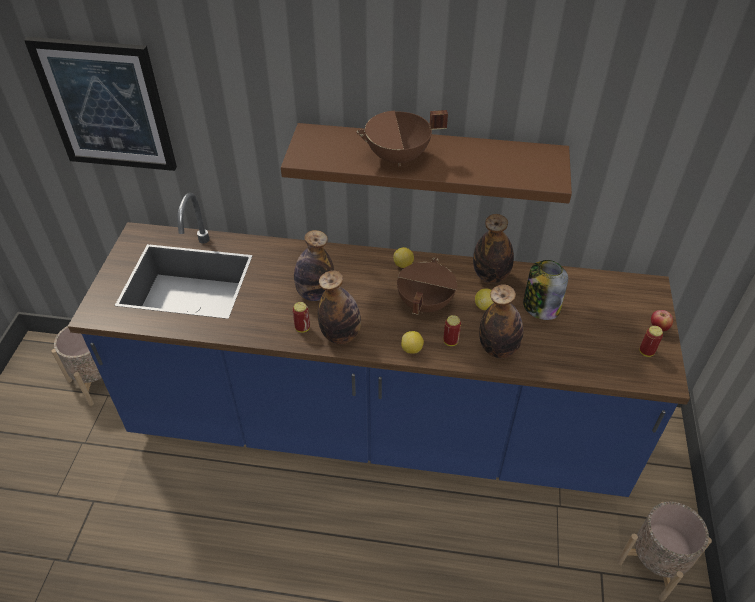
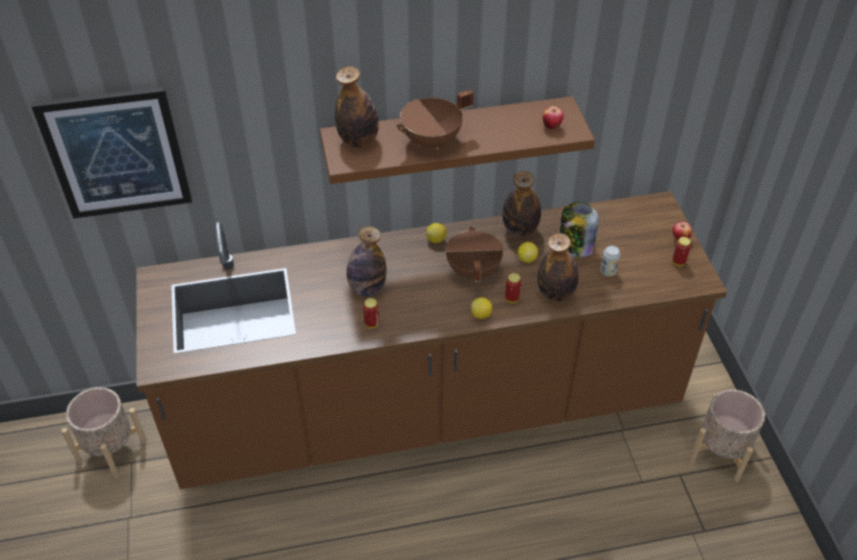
camera: 20 degrees left, 0 degrees up
(341, 335) = (411, 320): bottle -> bottle (358, 141)
(377, 428) = (428, 411): blue counter -> brown counter
(530, 170) = (552, 126): none -> apple
(564, 341) = (608, 271): none -> can

